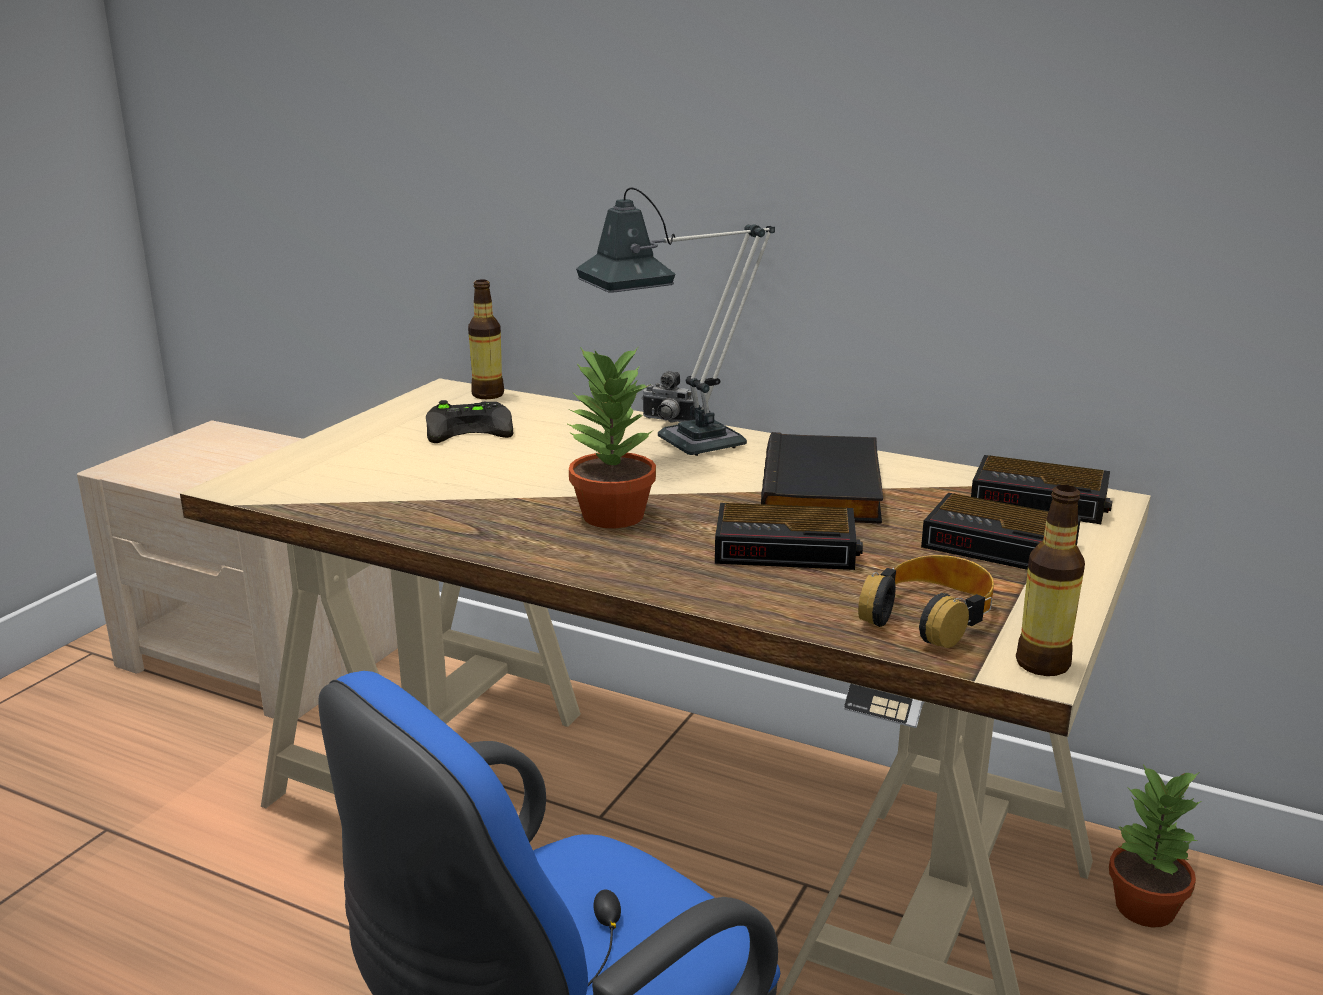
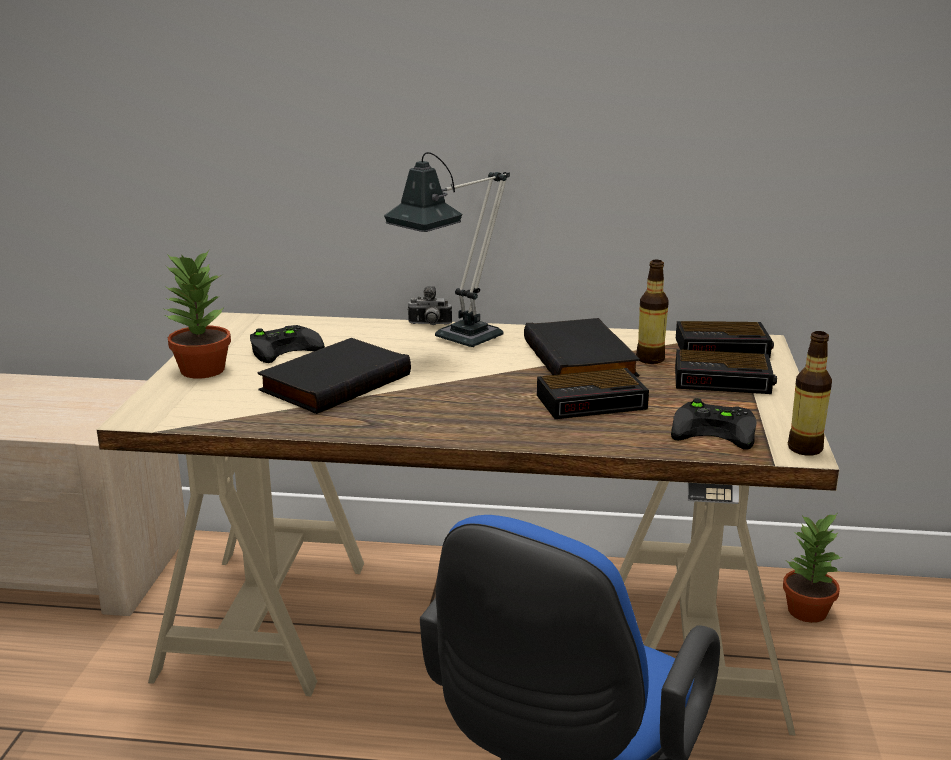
camera: 20 degrees left, 0 degrees up
(487, 394) = (272, 320): bottle -> bottle (650, 359)
(487, 475) = (334, 382): none -> black book
(611, 516) = (454, 397): potted plant -> potted plant (201, 370)
(929, 615) = (717, 430): headphones -> black game controller

